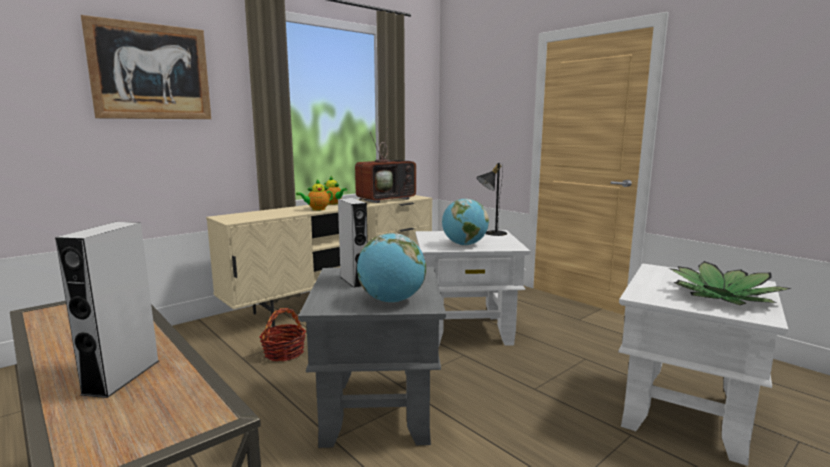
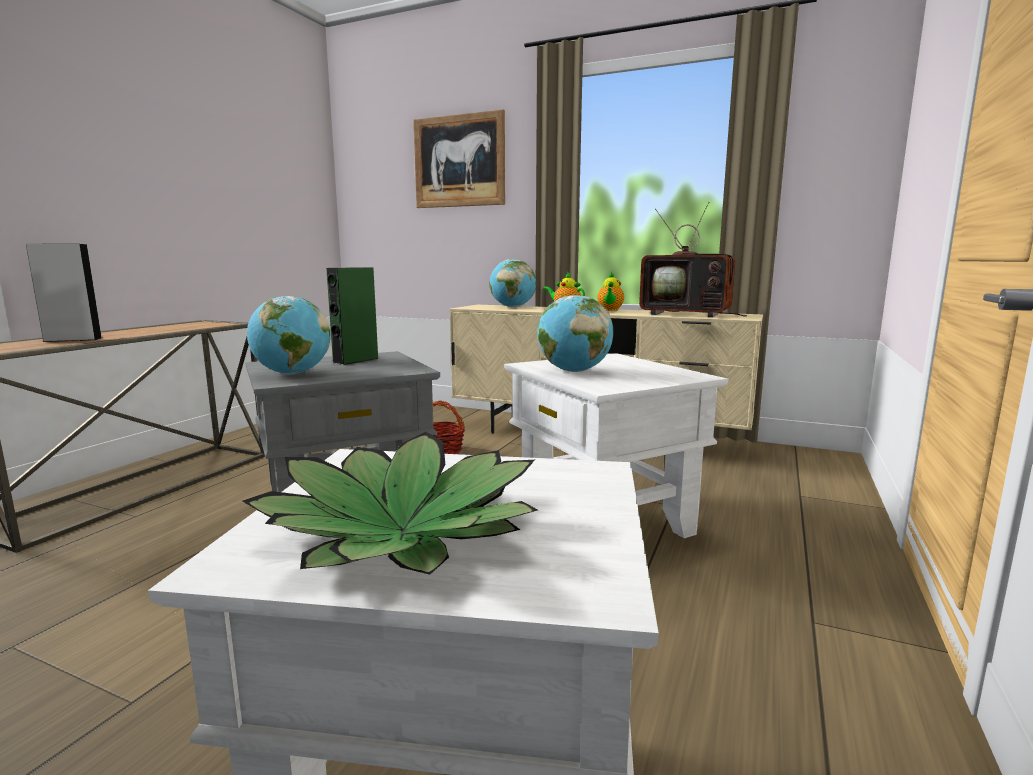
camera: 65 degrees right, 0 degrees up
(259, 213) = (512, 307): none -> globe
(354, 281) = (355, 360): grey speaker -> green speaker
(491, 233) = (680, 374): black table lamp -> none

